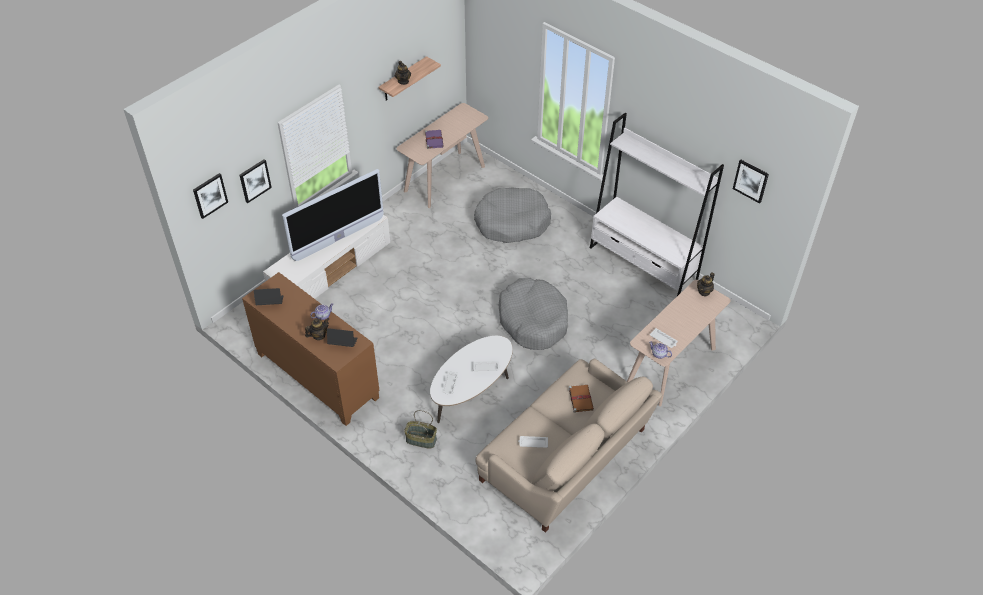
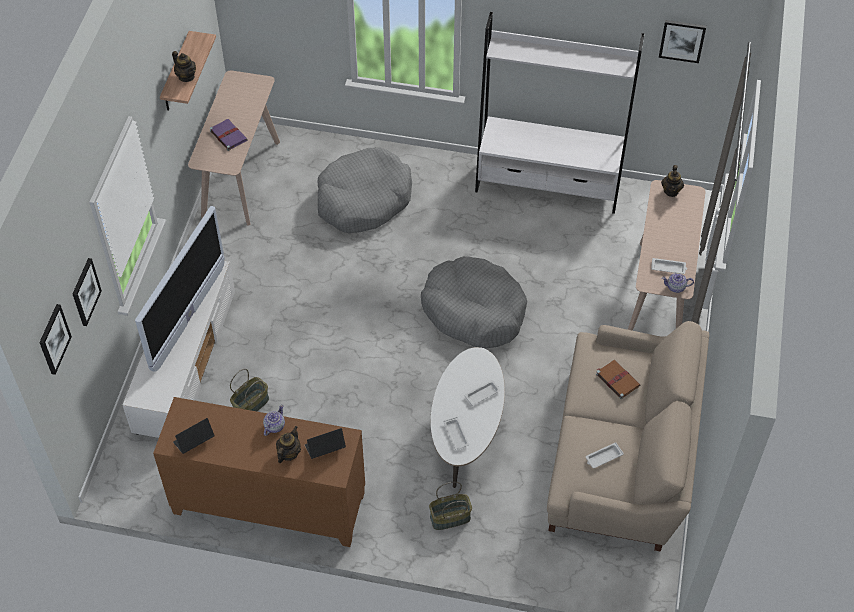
camera: 30 degrees left, 5 degrees up
(350, 313) = (251, 404): none -> basket

